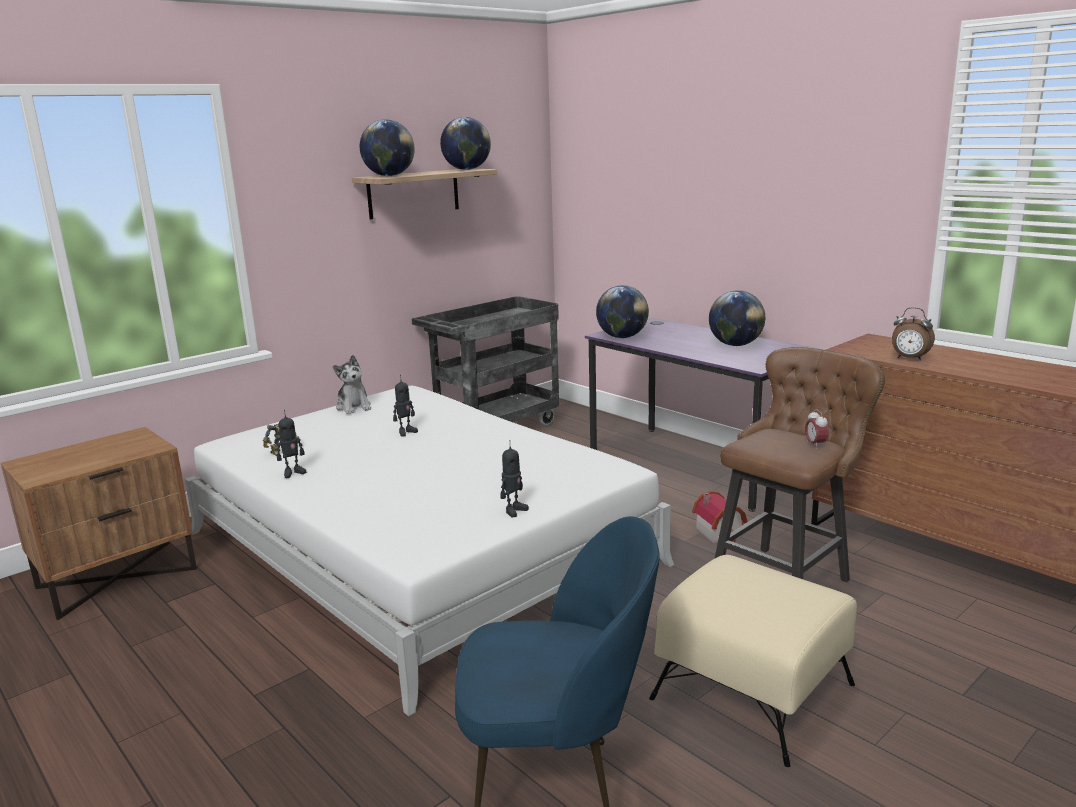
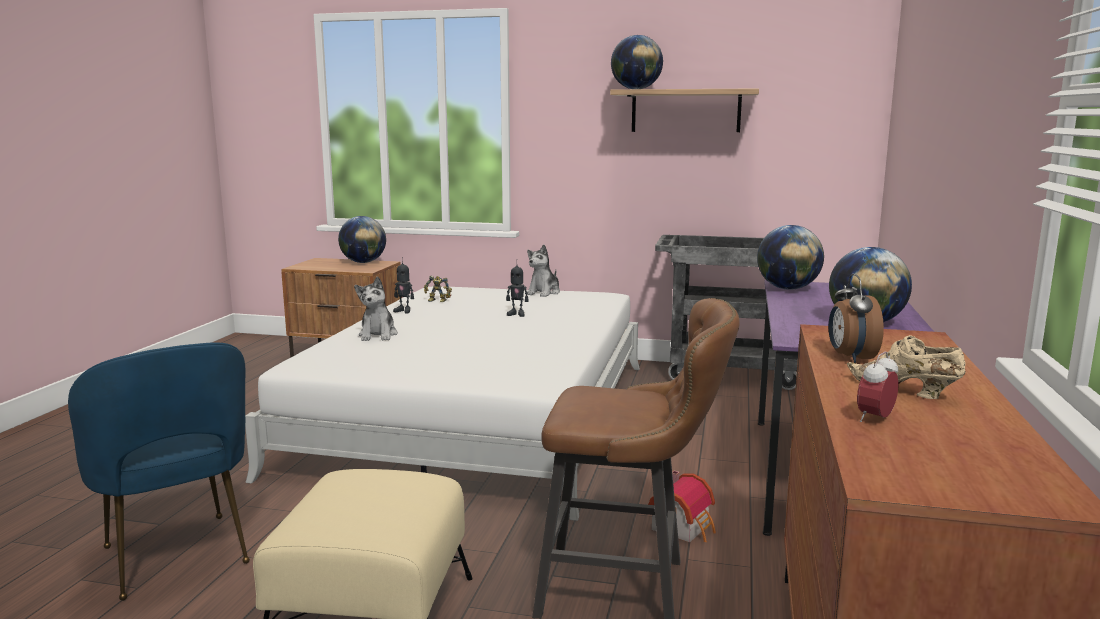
camera: 55 degrees right, 5 degrees down
(366, 500) = (378, 335): none -> plush toy
(467, 169) = (734, 88): globe -> globe (363, 262)
(514, 510) = (404, 373): toy robot -> none
(815, 445) = (627, 415): alarm clock -> alarm clock (875, 419)
(978, 365) = (905, 391): none -> beige shoe

